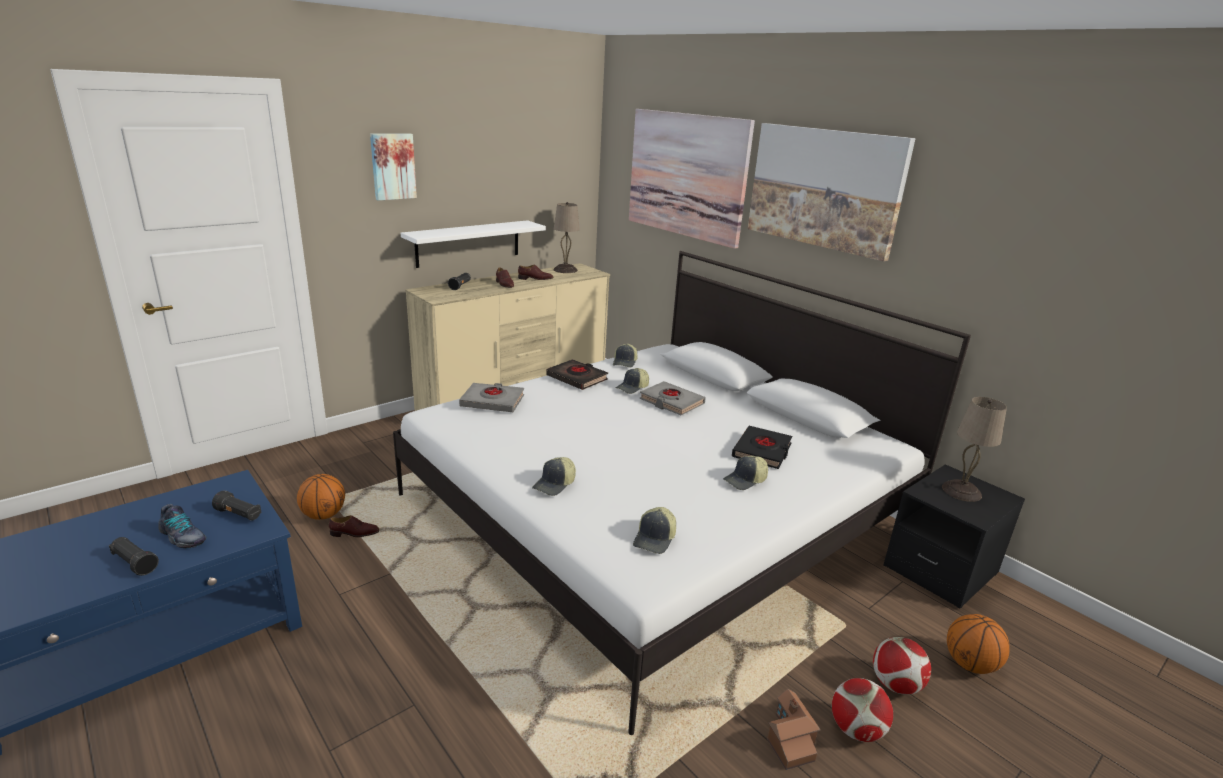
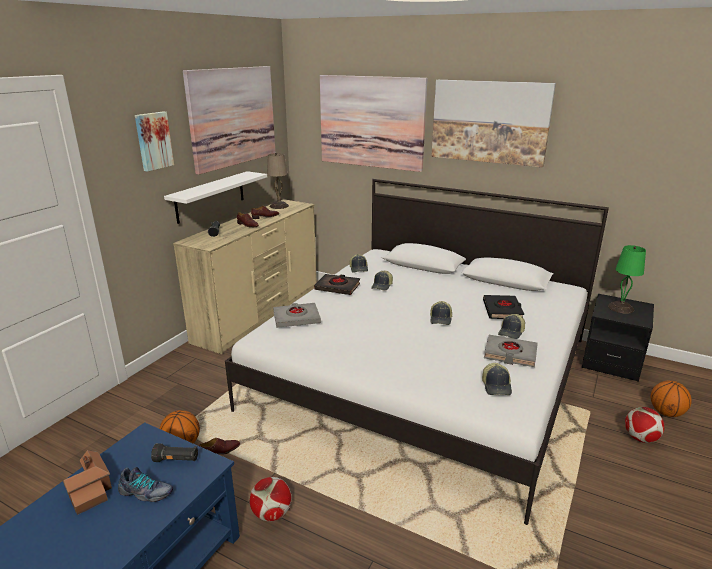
camera: 20 degrees left, 0 degrees up
(135, 563) = (126, 527): black flashlight -> none
(513, 151) = (233, 117): none -> picture
(555, 484) = (399, 367): cap -> cap (441, 319)
(671, 402) = (417, 290): grey book -> grey book (510, 354)
(789, 739) = (612, 491): toy house -> toy house (90, 490)
(856, 730) = (641, 472): football -> football (272, 514)
(960, 491) = (620, 308): beige table lamp -> green table lamp

